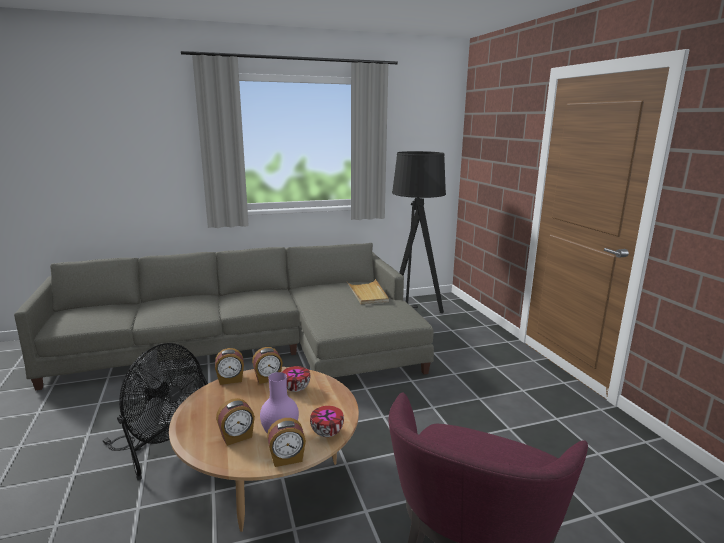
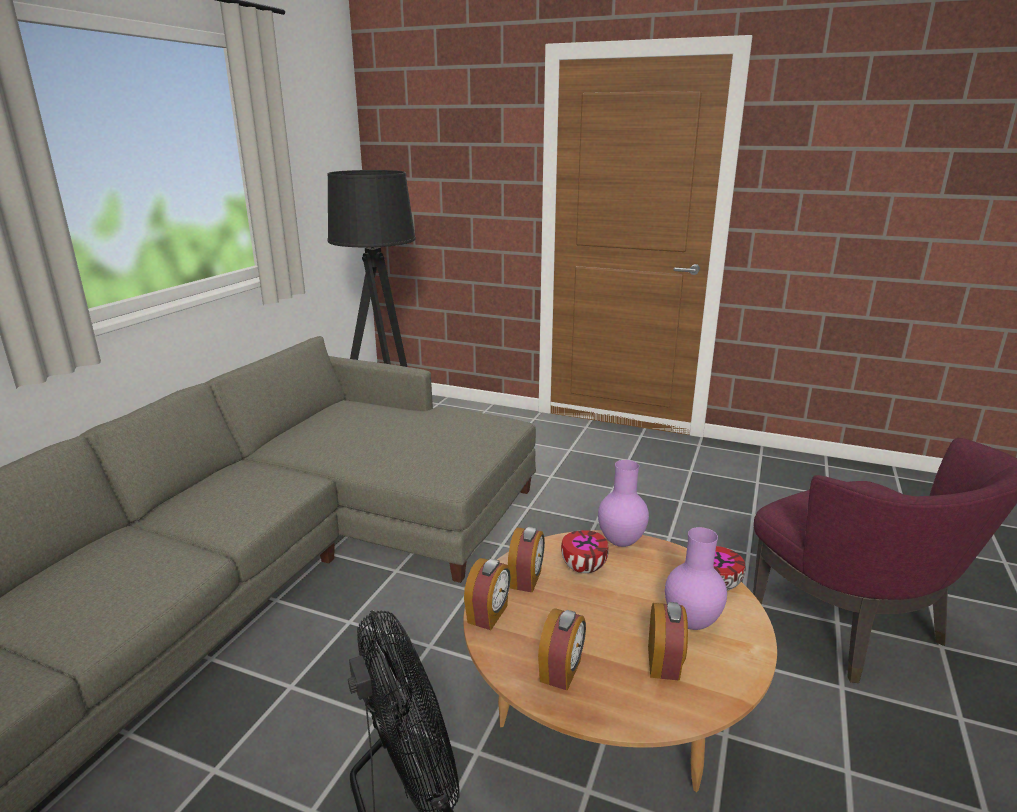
camera: 50 degrees left, 5 degrees up
(287, 459) = (752, 637): alarm clock -> alarm clock (561, 671)
(335, 391) = (621, 542): none -> purple vase
(367, 294) = (393, 414): beige tray -> none

